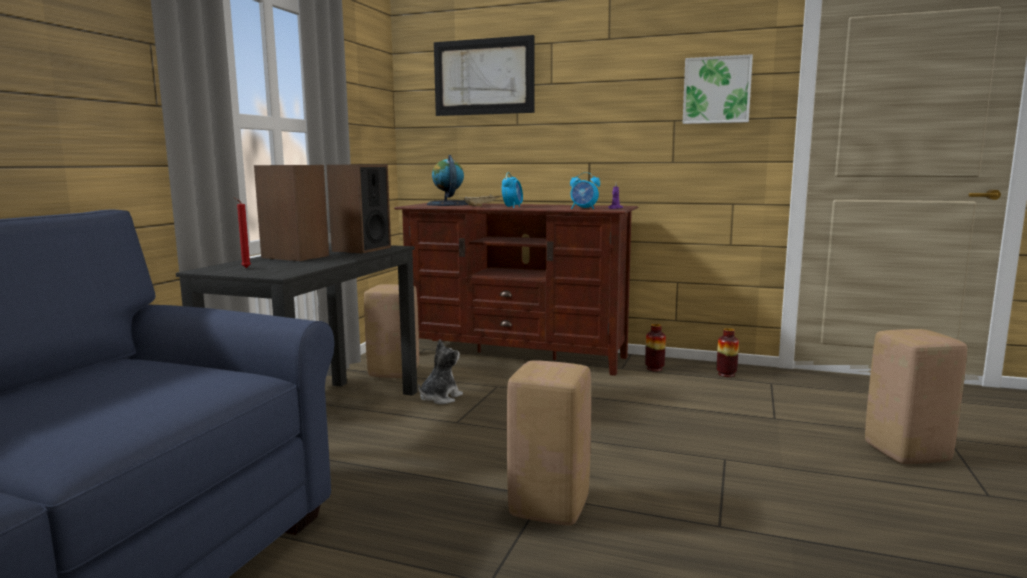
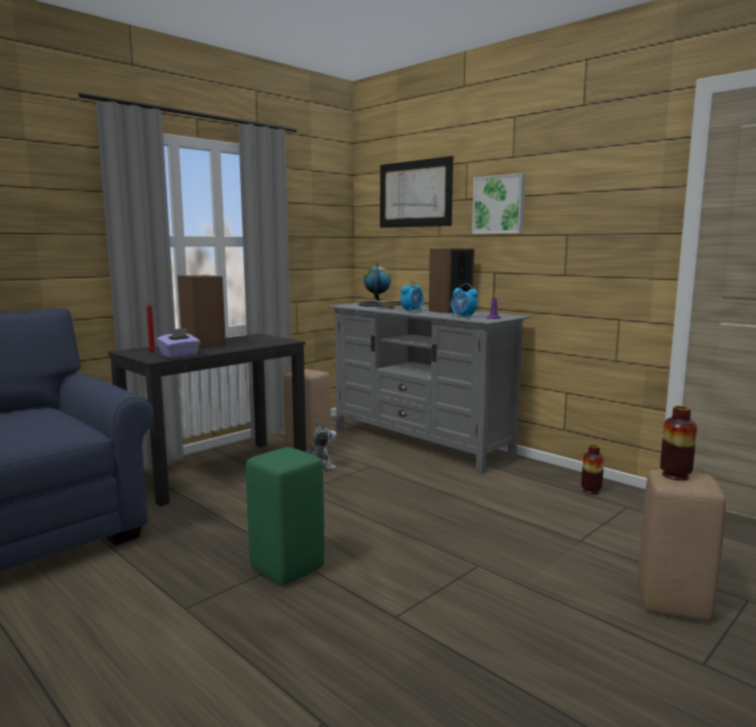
camera: 25 degrees right, 0 degrees up
(301, 269) = (179, 356): none -> purple tissue box
(361, 249) = (261, 341): speaker -> speaker (450, 310)
(517, 355) = (420, 442): brown tv stand -> grey tv stand
(548, 507) = (287, 568): beige stool -> green stool
(654, 369) = (526, 474): vase -> vase (675, 476)
(717, 90) = (605, 205): picture -> picture (499, 204)

